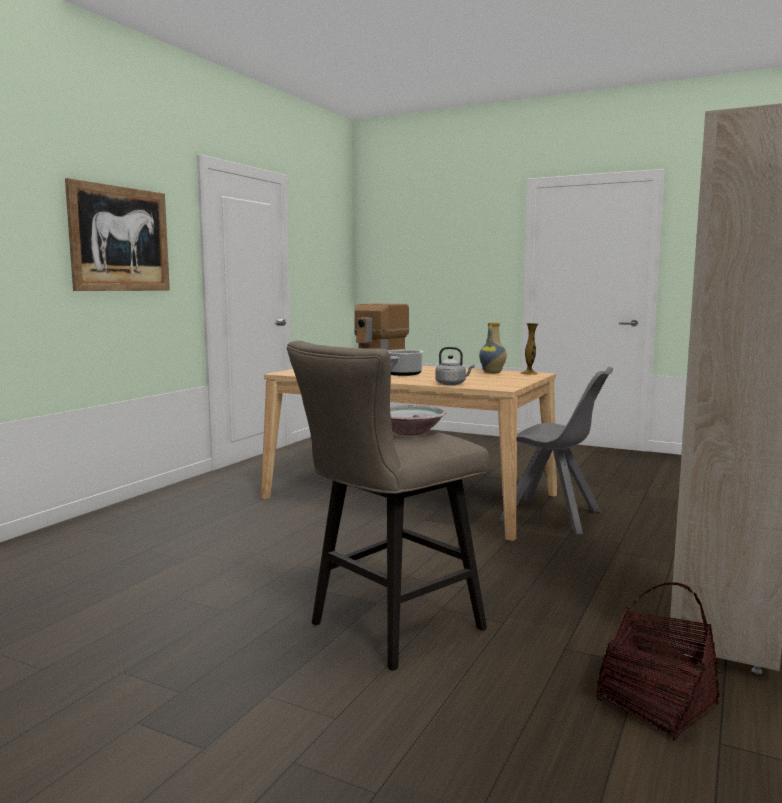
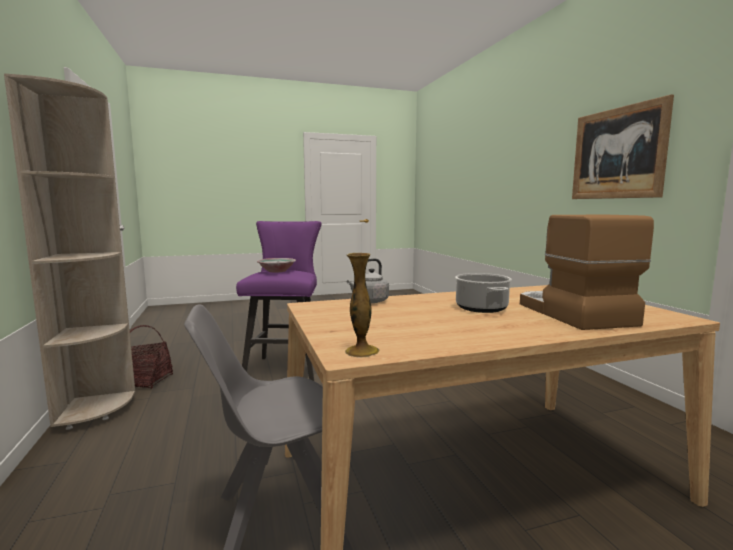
camera: 135 degrees right, 0 degrees up
(387, 629) = (286, 367): beige stool -> purple stool
(493, 373) = (412, 338): vase -> none

